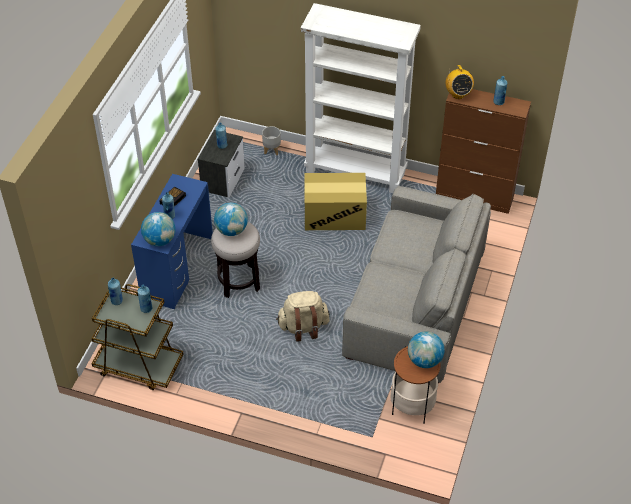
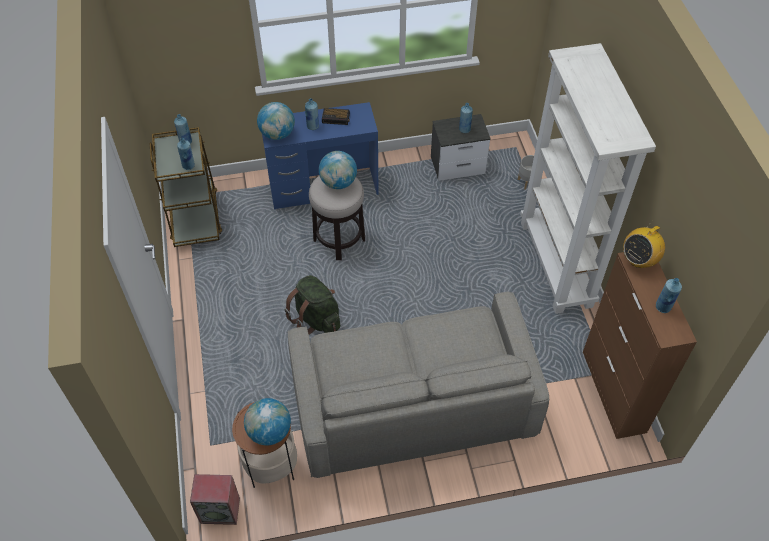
camera: 60 degrees right, 5 degrees up
(303, 327) = (316, 318): beige backpack -> green backpack
(335, 215) = (482, 275): cardboard box -> none
(430, 450) = (221, 510): none -> speaker

